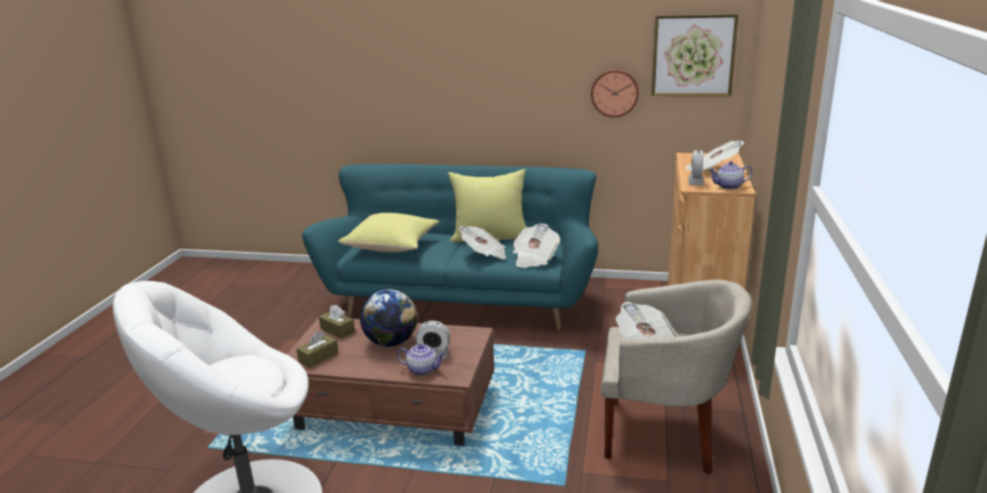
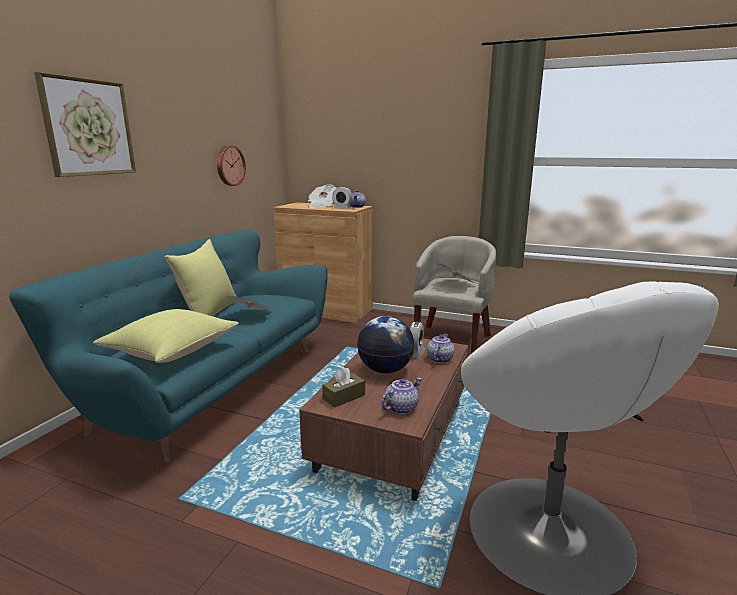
camera: 80 degrees left, 5 degrees down
(318, 357) = (401, 408): brown tissue box -> teapot
(534, 258) = (281, 302): newspaper -> none
(693, 55) = (262, 135): picture -> picture (88, 127)

